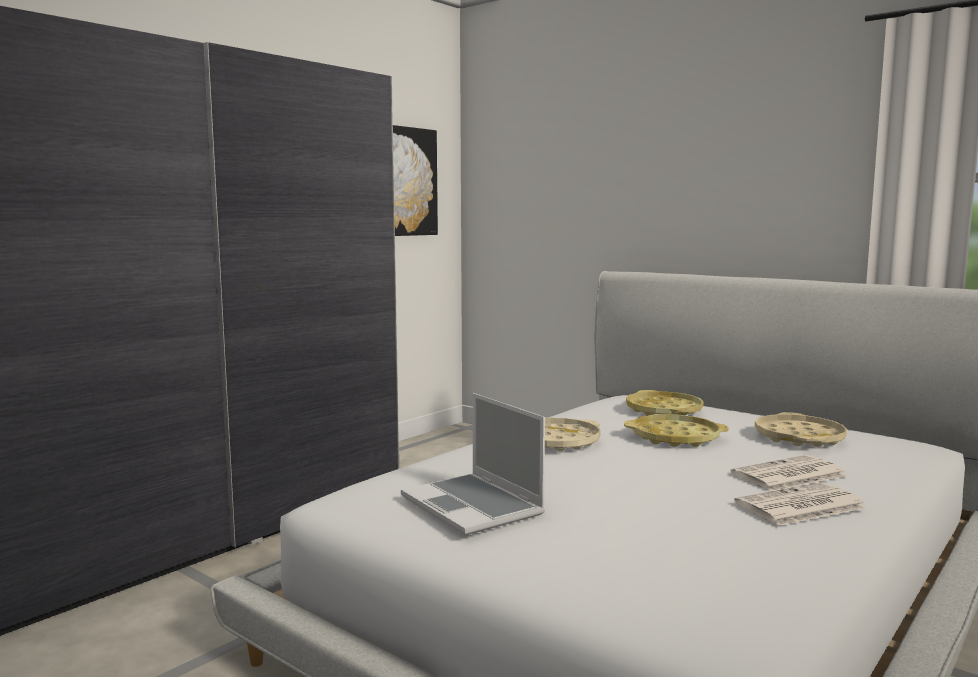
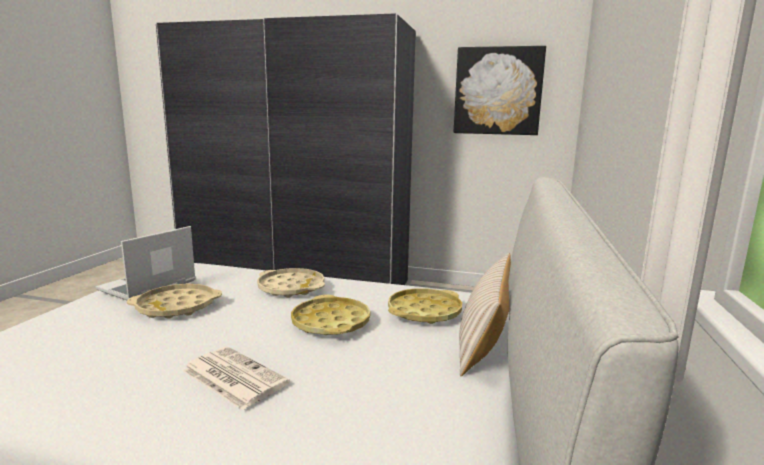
camera: 65 degrees right, 5 degrees up
(723, 408) = (484, 339): none -> beige pillow
(799, 437) = (380, 380): beige tray -> beige tray (176, 307)
(799, 506) = (141, 384): newspaper -> none

